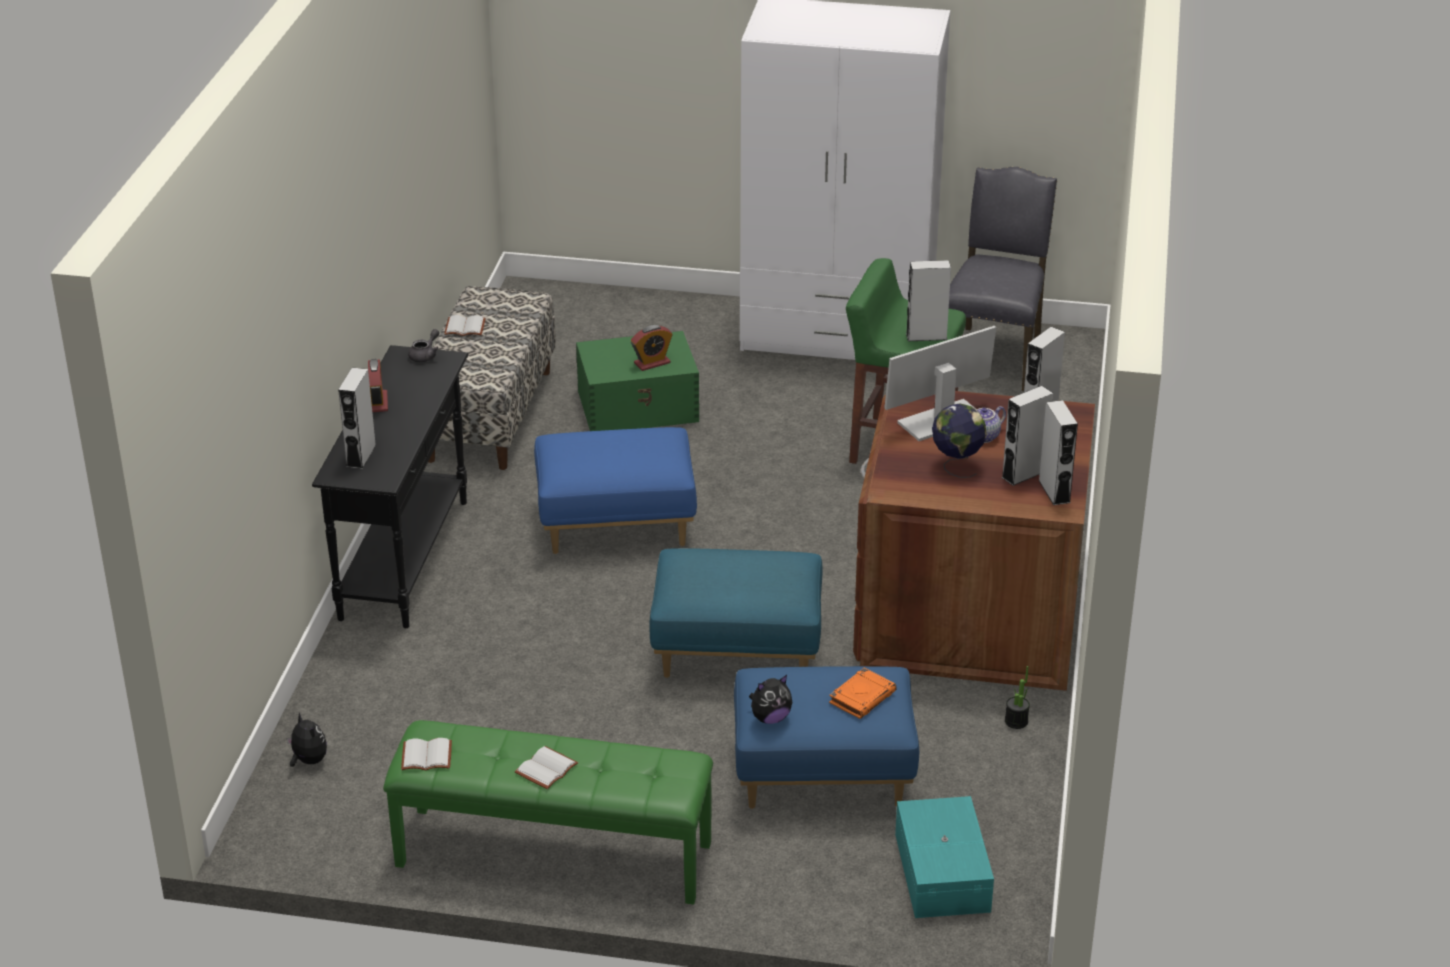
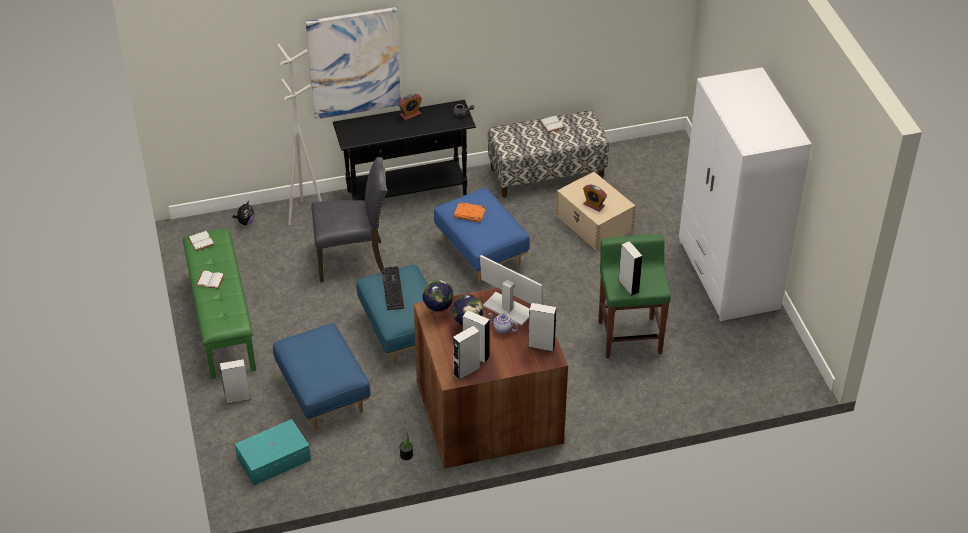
camera: 65 degrees right, 10 degrees up
(311, 343) = (354, 63): none -> picture
(355, 683) = (306, 214): none -> grey clothes rack
(361, 456) = (363, 127): grey speaker -> grey speaker (237, 398)
(639, 406) = (594, 223): green storage box -> beige storage box
(712, 580) = (391, 288): none -> keyboard
(770, 718) = (294, 344): plush toy -> none
(862, 697) = (326, 371): orange book -> orange book (470, 214)
(905, 484) = (438, 312): none -> globe
(993, 356) = (756, 348): grey chair -> grey chair (353, 259)

